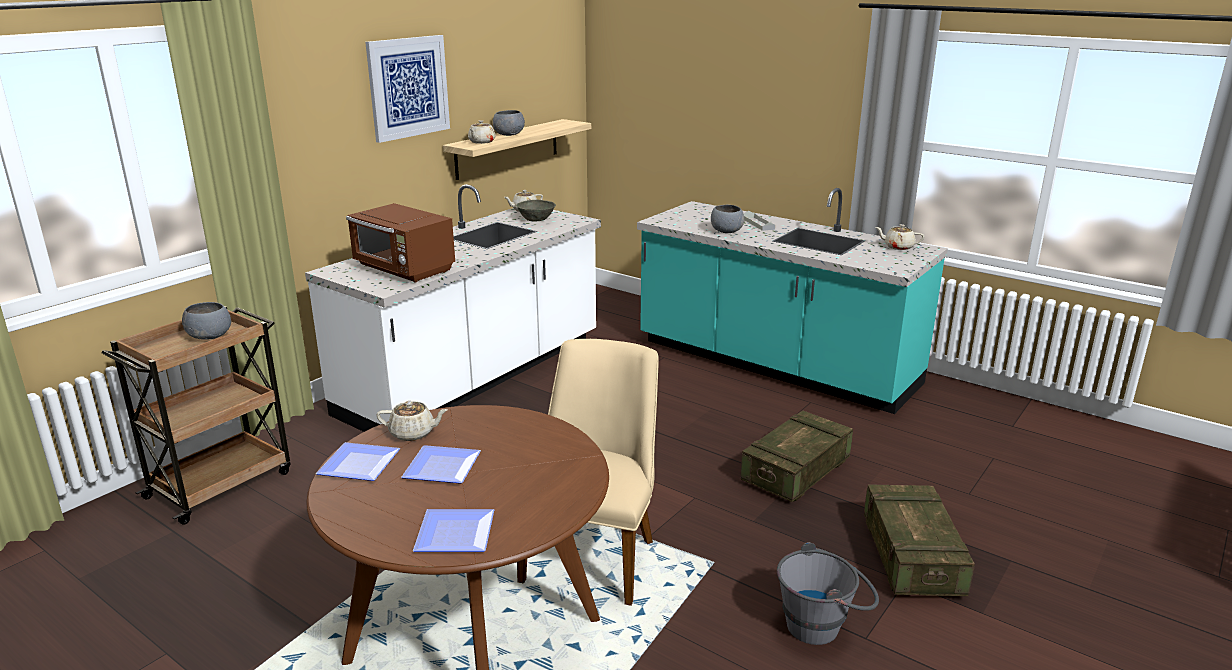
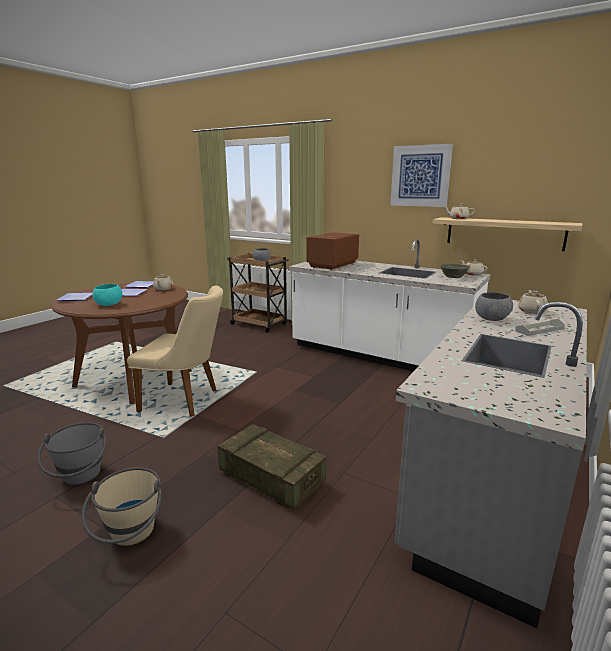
camera: 85 degrees right, 5 degrees down
(508, 134) = (492, 220): grey bowl -> none
(533, 477) = (108, 304): none -> turquoise bowl
(775, 364) = (491, 478): turquoise counter -> grey counter
(898, 247) = (537, 396): beige teapot -> beige teapot (531, 311)
(911, 557) = (130, 537): crate -> beige bucket

